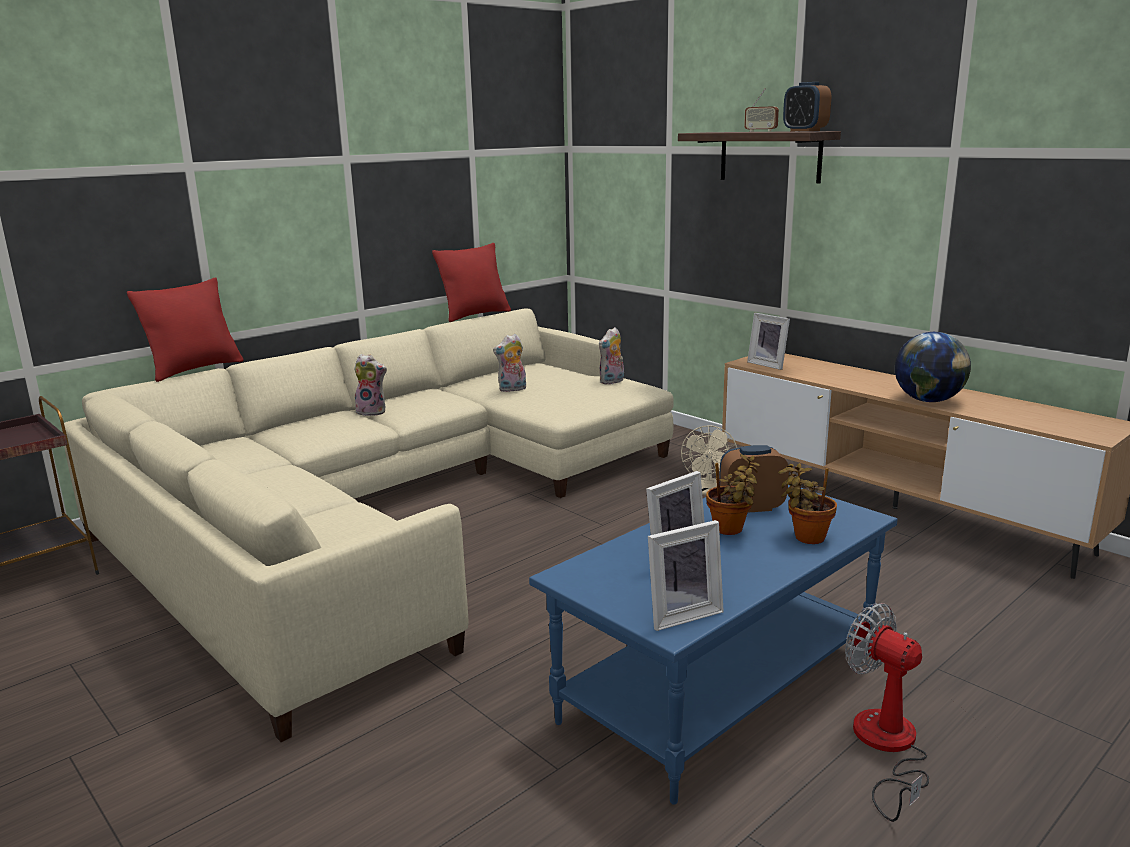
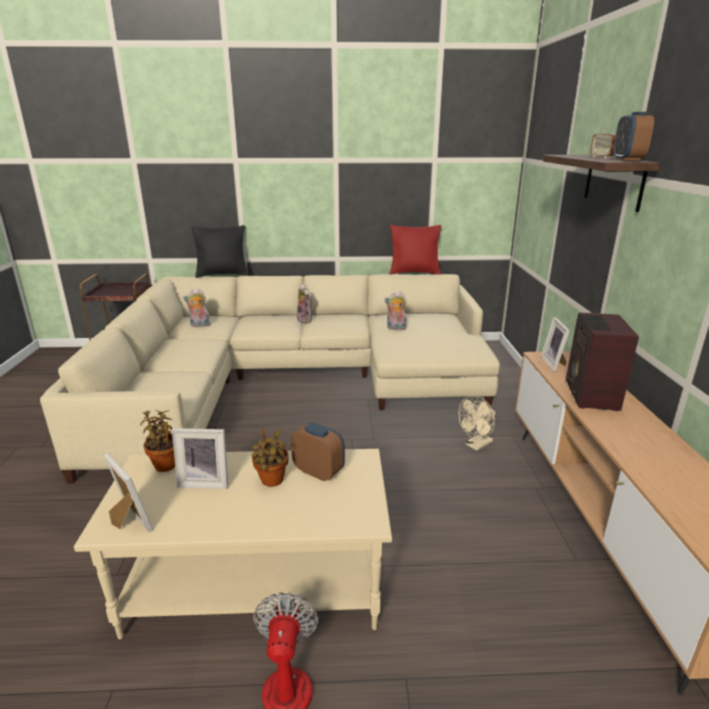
camera: 40 degrees right, 5 degrees up
(195, 369) = (222, 274): red pillow -> black pillow
(612, 382) = (466, 341): plush toy -> plush toy (199, 325)
(681, 614) = (128, 522): picture frame -> picture frame turned 150 degrees counterclockwise
(718, 685) = (257, 583): blue coffee table -> beige coffee table
(806, 537) = (299, 513): potted plant -> potted plant (165, 464)
(842, 378) = (590, 395): none -> radio
(928, 400) = (624, 446): globe -> none

